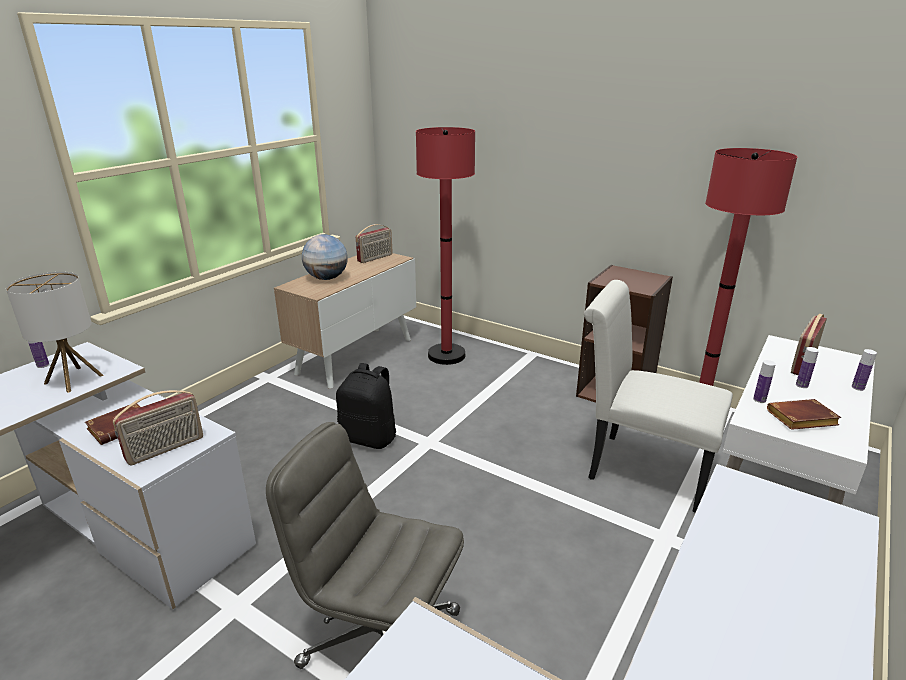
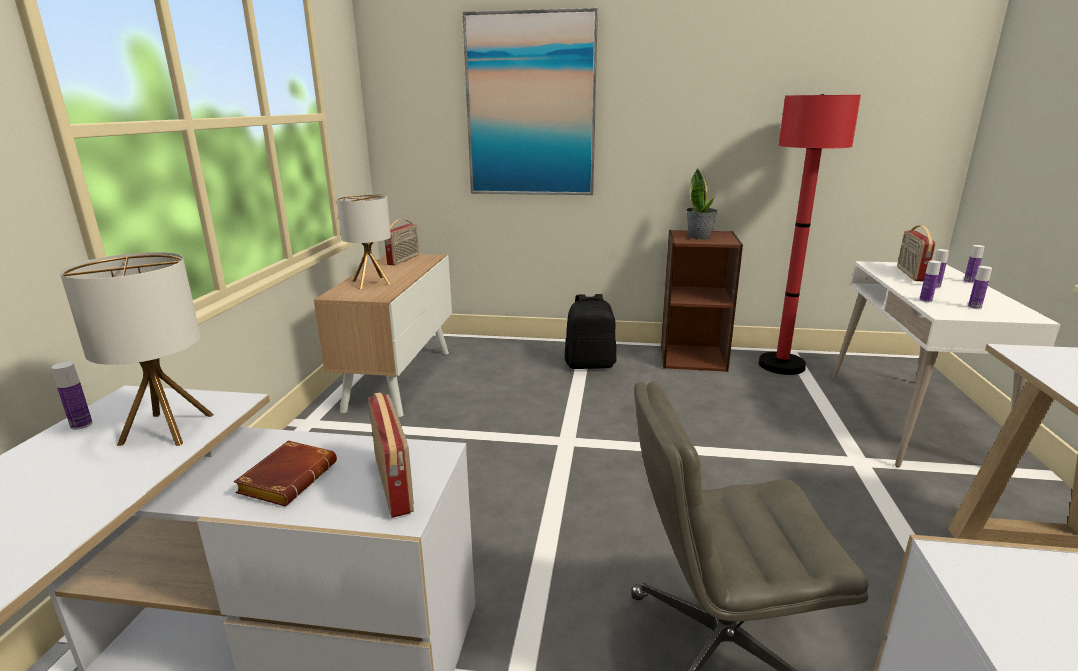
camera: 25 degrees left, 5 degrees down
(166, 449) = (395, 484): radio -> radio turned 45 degrees counterclockwise
(327, 278) = (371, 283): globe -> table lamp
(369, 438) = (498, 453): black backpack -> black backpack (590, 364)
(446, 355) = (502, 359): red floor lamp -> none
(497, 133) = (530, 106): none -> picture
(625, 279) = (699, 237): none -> potted plant
(640, 469) = (780, 412): white chair -> none
(801, 420) = (974, 307): brown book -> bottle

